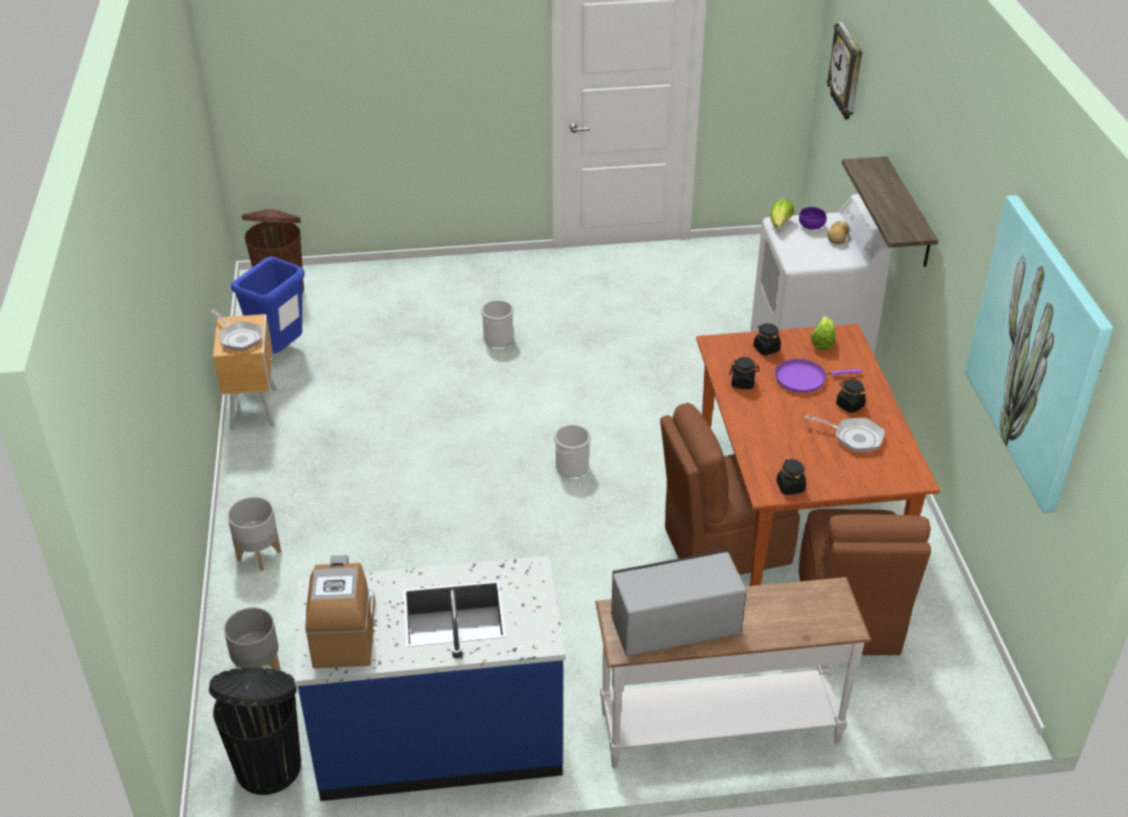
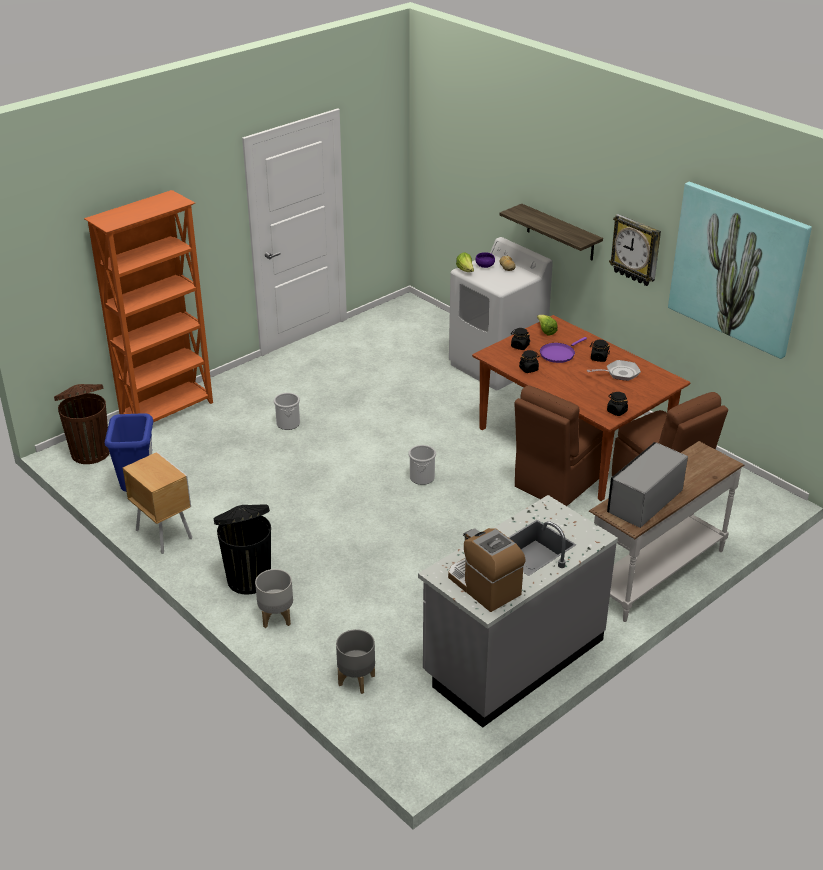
camera: 35 degrees left, 5 degrees down
(239, 338) = (156, 473): frying pan -> none
(269, 765) = (428, 726): black trash can -> black trash can (248, 578)
(396, 275) = (168, 411): none -> orange bookcase
(439, 738) = (513, 658): blue counter -> grey counter
(847, 72) = (451, 161): wall clock -> wall clock (636, 250)

